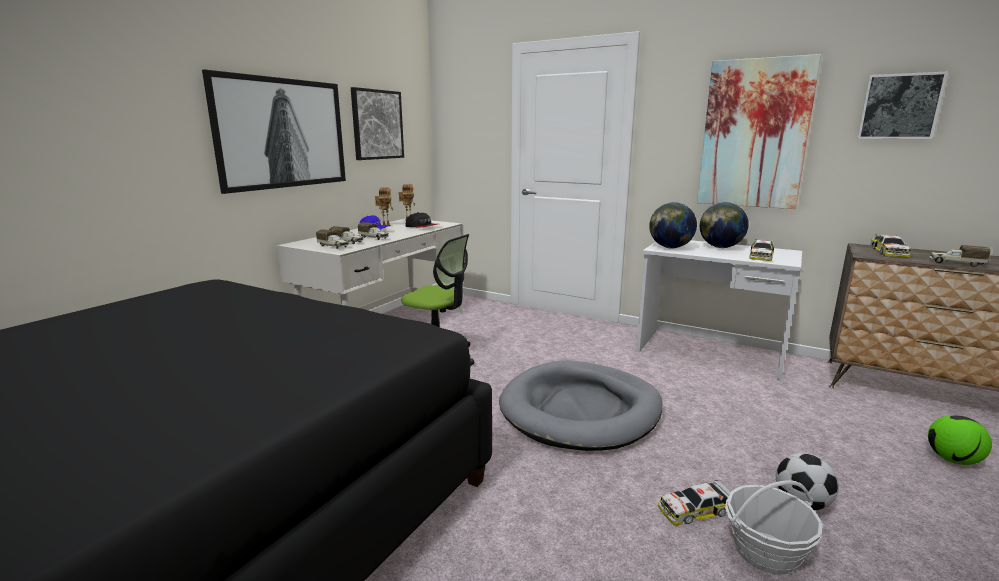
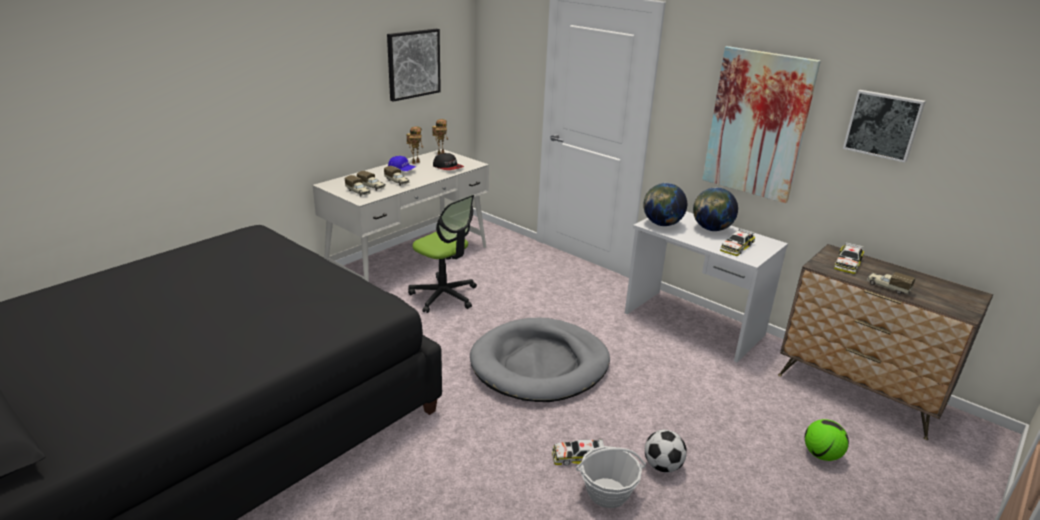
camera: 10 degrees right, 10 degrees up
(282, 133) = (320, 88): picture -> none

